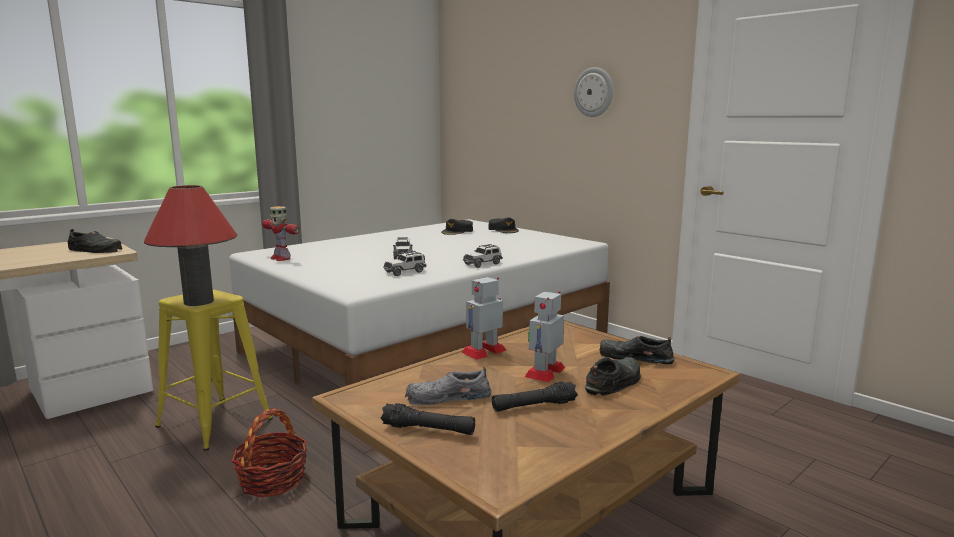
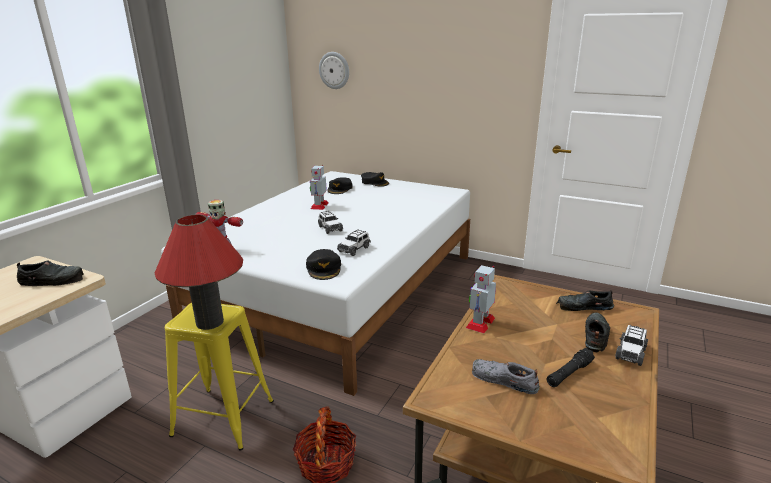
camera: 20 degrees left, 10 degrees up
(353, 281) = (324, 268): none -> black cap
(428, 429) = (526, 419): black flashlight -> none
(447, 397) = (503, 380): grey shoe -> grey shoe turned 60 degrees clockwise
(483, 264) = (405, 229): toy car -> toy car (630, 353)
(545, 372) = (542, 335): toy robot -> toy robot (319, 206)
(594, 92) = (454, 65): wall clock -> wall clock (334, 70)

